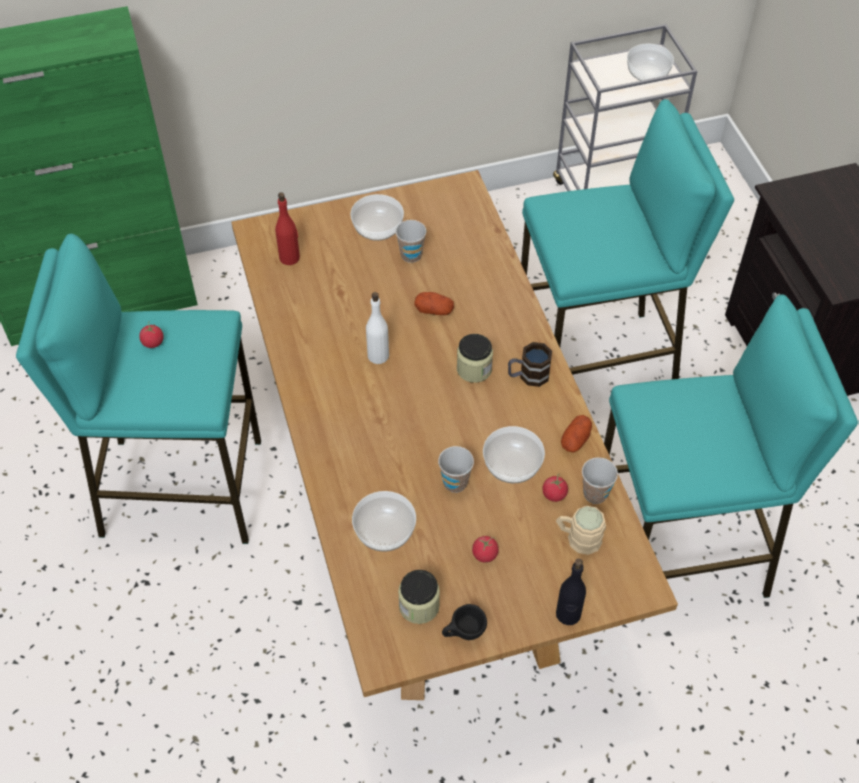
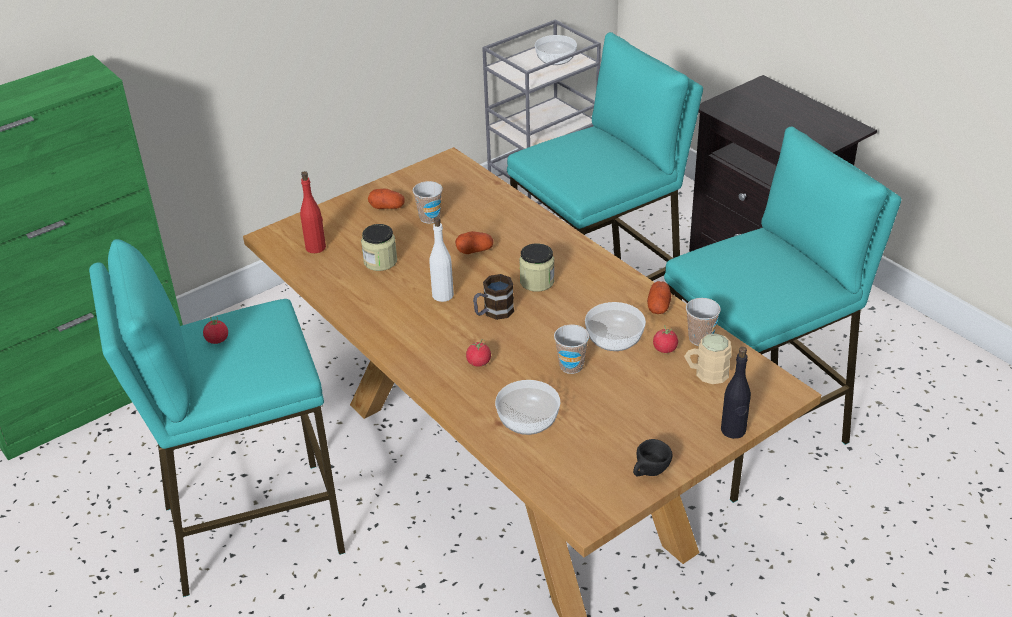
camera: 20 degrees left, 15 degrees down
(378, 228) = (387, 207): bowl -> potato
(419, 606) = (595, 466): jar -> jar (380, 261)
(484, 554) = (631, 410): tomato -> tomato (478, 362)
(528, 376) = (588, 273): mug -> mug (493, 312)

